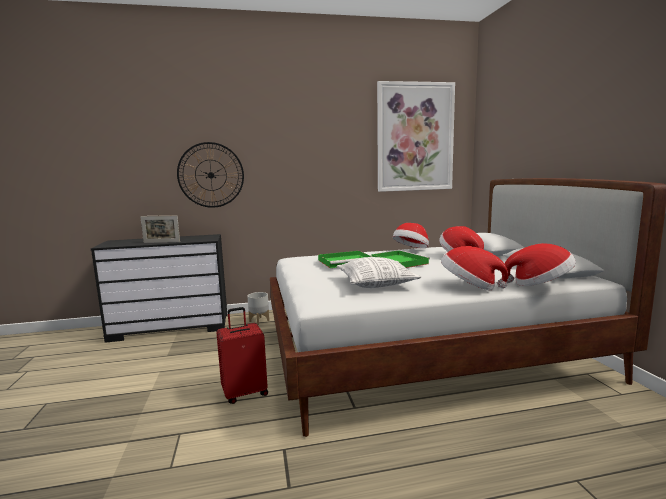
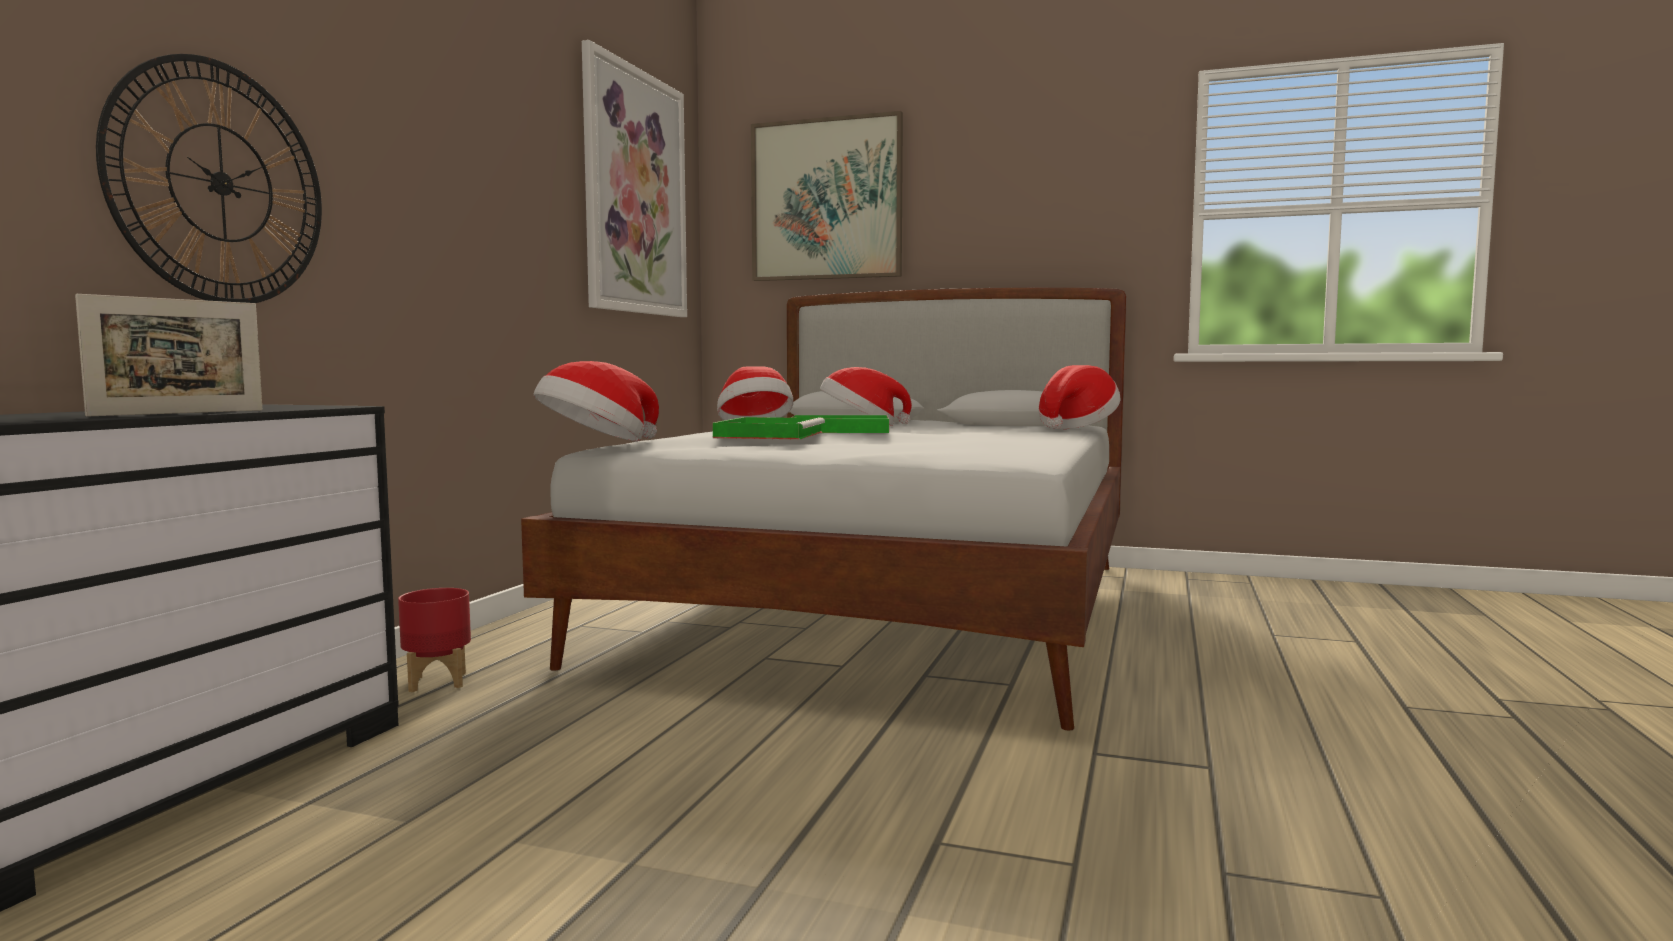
camera: 60 degrees left, 5 degrees down
(245, 393) = (834, 753): red suitcase -> none
(259, 321) = (438, 682): grey planter -> red planter
(376, 284) = (948, 444): pillow -> none
(470, 287) = (1041, 435): hat -> hat (596, 443)
(515, 125) = (826, 199): none -> picture

